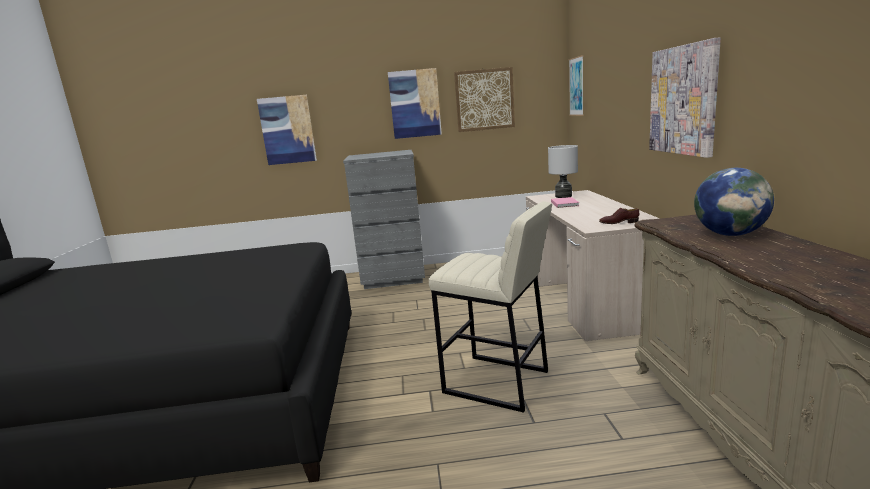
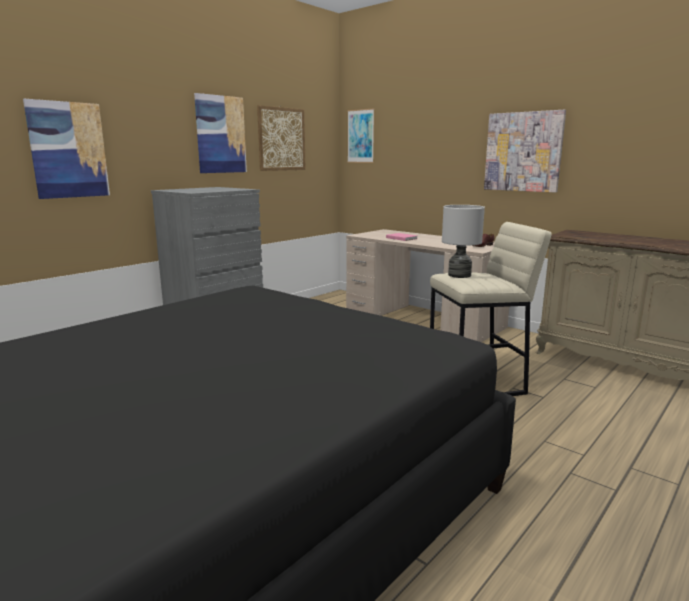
camera: 45 degrees left, 0 degrees up
(563, 196) = (381, 234): grey table lamp -> grey table lamp (459, 275)
(730, 234) = (617, 237): globe -> none

